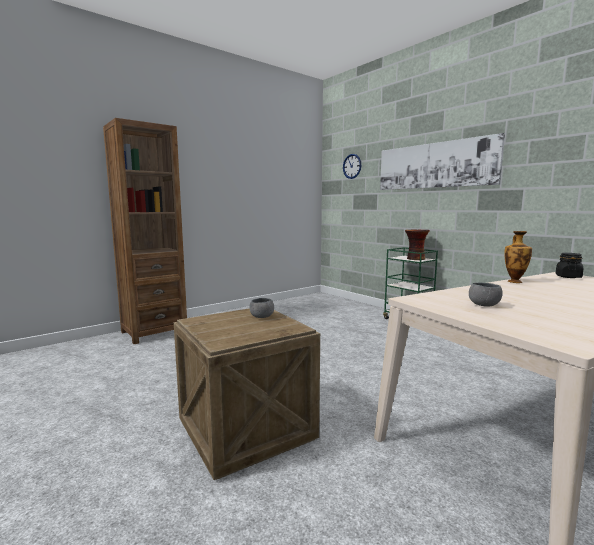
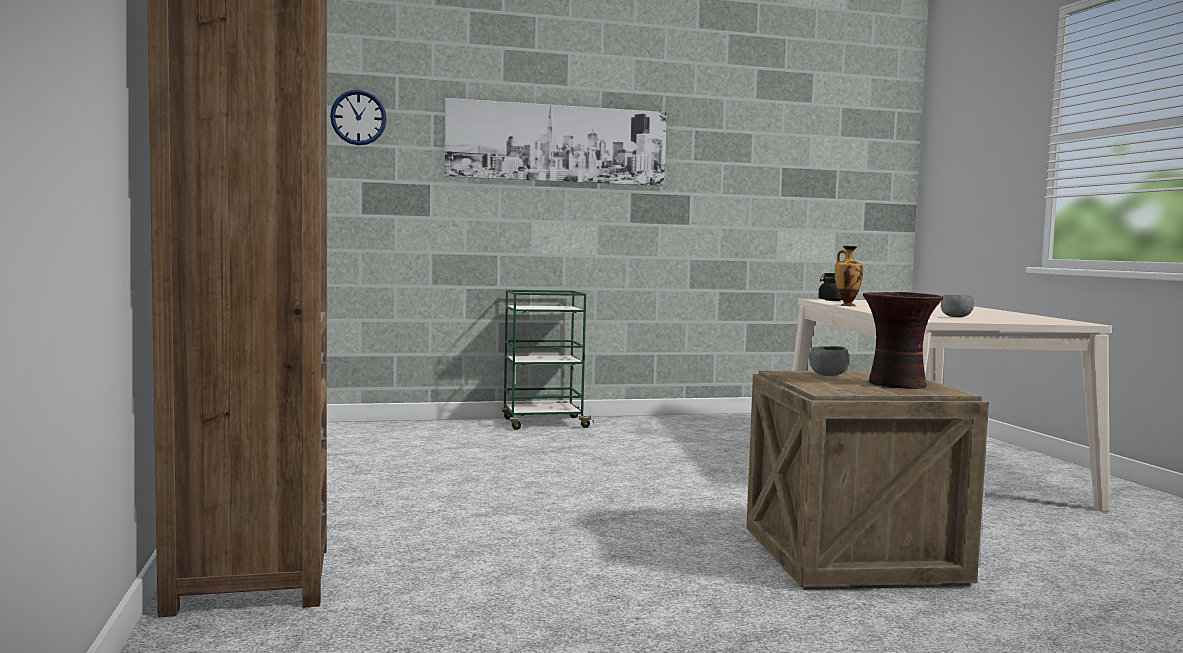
camera: 65 degrees left, 5 degrees down
(415, 259) = (555, 307): vase -> vase (897, 385)

